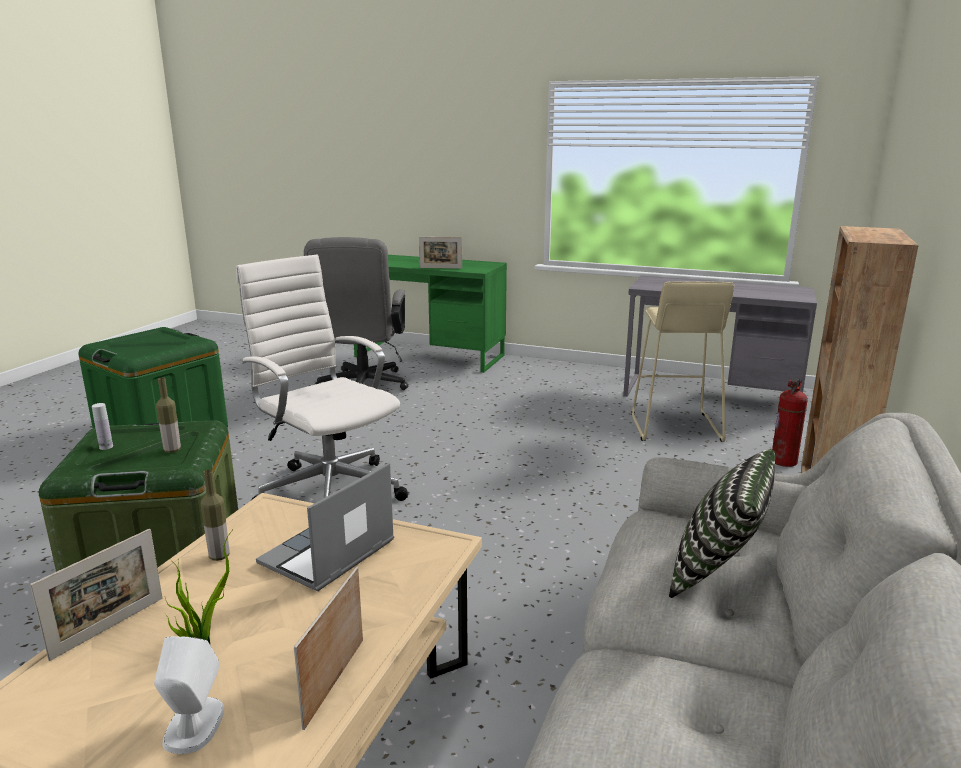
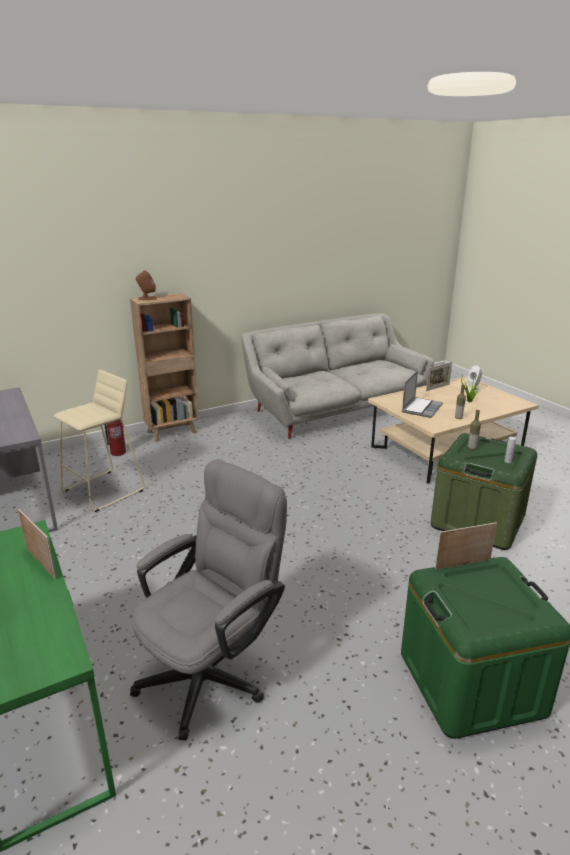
camera: 140 degrees left, 5 degrees up
(109, 627) = (496, 410): picture frame -> picture frame (463, 564)
(328, 554) = (421, 408): laptop -> laptop turned 45 degrees counterclockwise
(329, 490) = (361, 536): white office chair -> none
(718, 571) = (313, 379): pillow -> none
(881, 231) = (147, 298): none -> brown speaker

